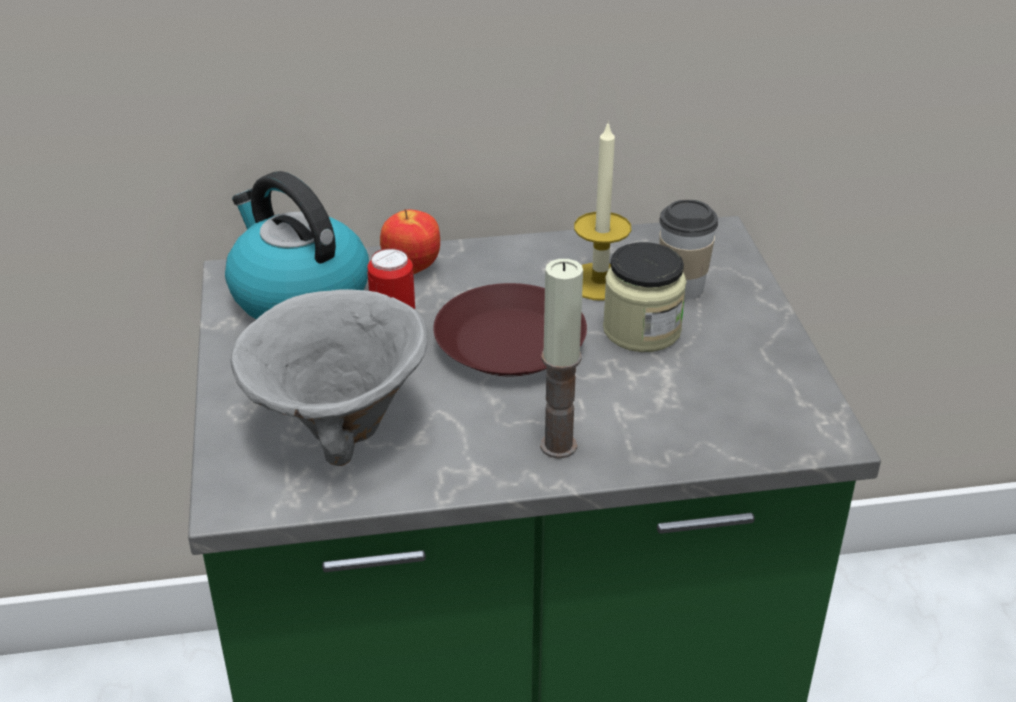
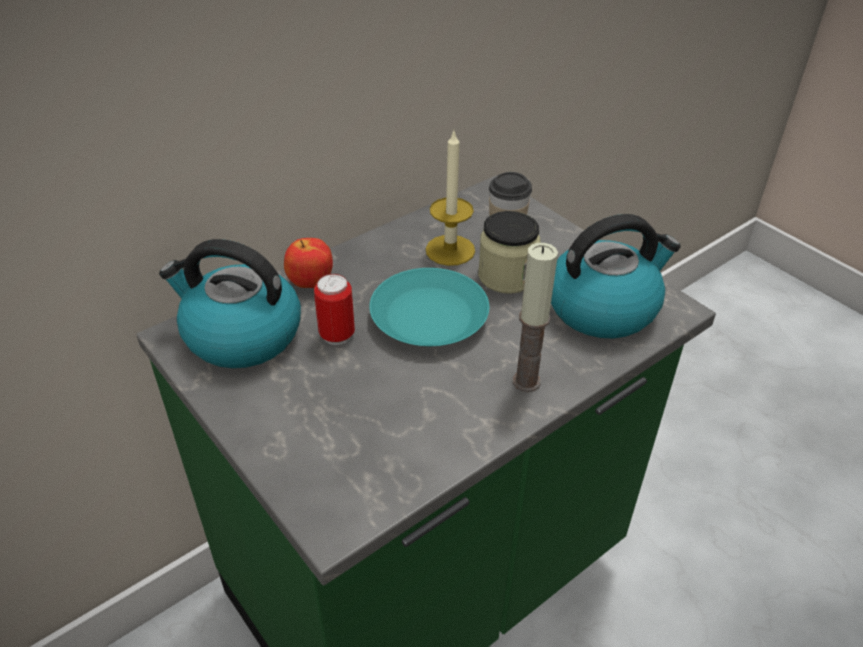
camera: 30 degrees left, 5 degrees up
(335, 425) = (359, 430): grey bowl -> none
(511, 342) = (429, 316): brown plate -> turquoise plate
(731, 402) = (603, 307): none -> kettle

